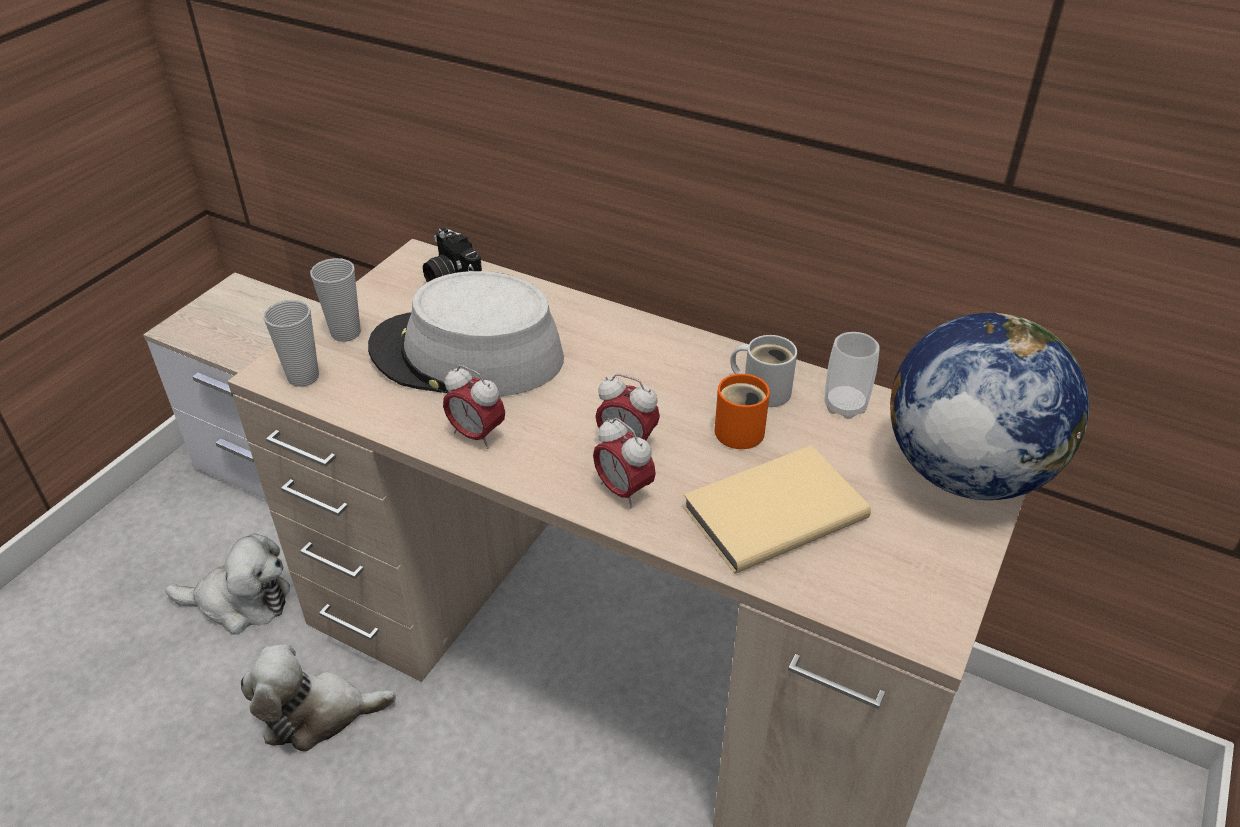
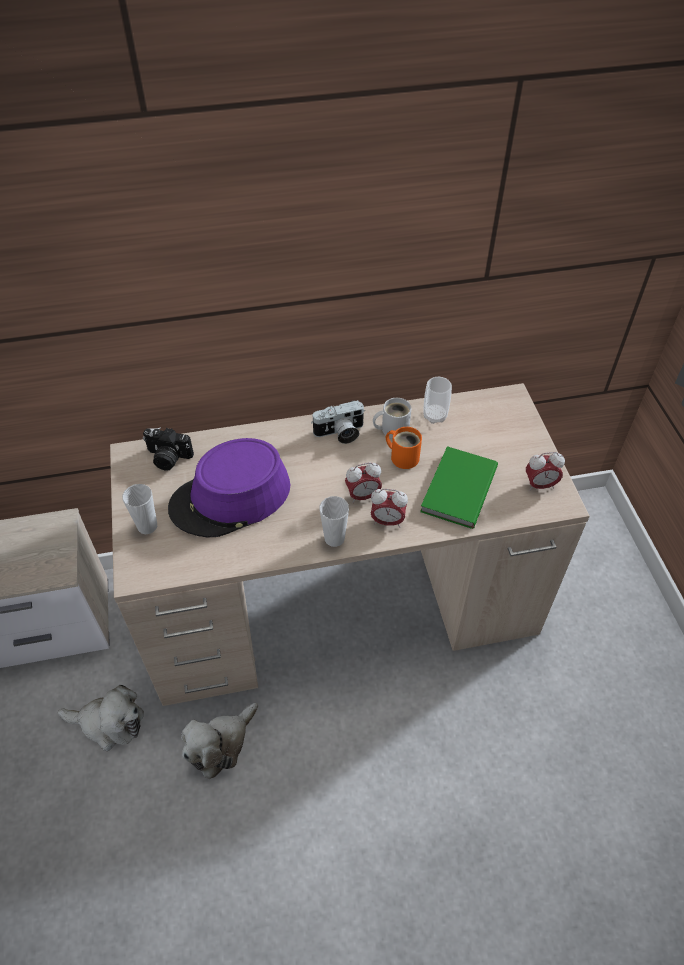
camera: 40 degrees left, 10 degrees up
(240, 602) = (109, 723): plush toy -> plush toy turned 45 degrees clockwise
(303, 377) = (157, 567): cup -> cup (334, 538)
(466, 355) = (231, 498): grey hat -> purple hat
(476, 435) = (289, 538): alarm clock -> alarm clock (539, 485)
(683, 358) = (340, 433): none -> camera
(770, 511) = (456, 489): beige book -> green book
(964, 472) = (510, 420): globe -> none

